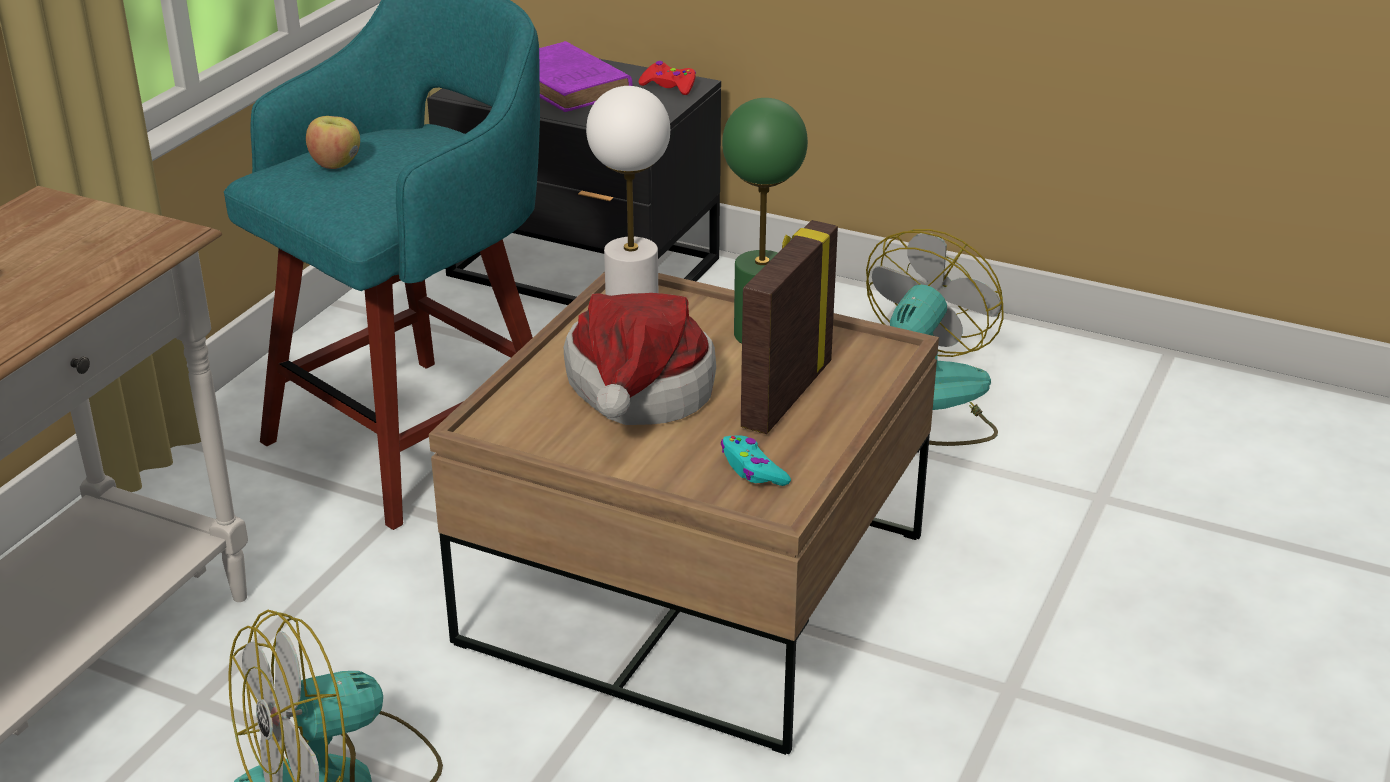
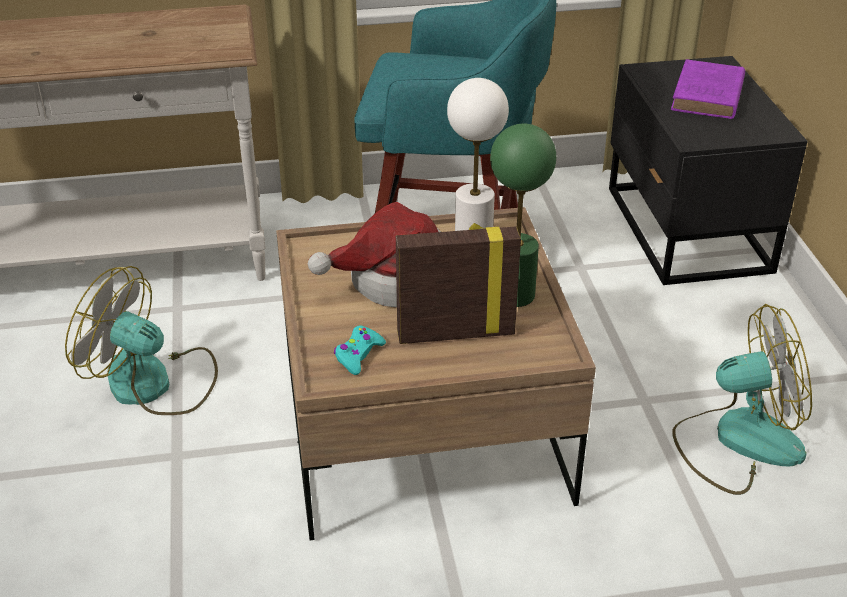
camera: 55 degrees right, 5 degrees up
(335, 164) = (425, 65): apple -> none
(669, 86) = (766, 127): red game controller -> none

